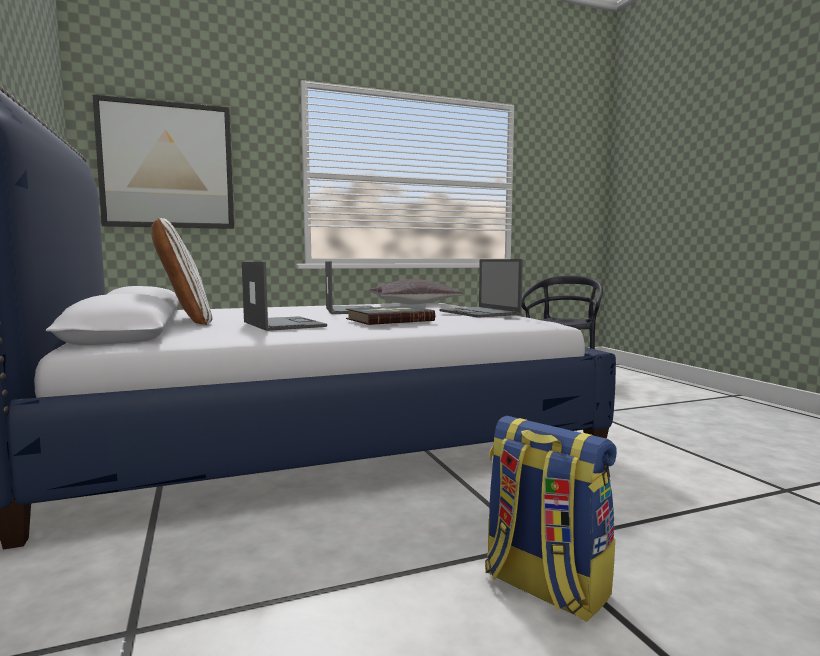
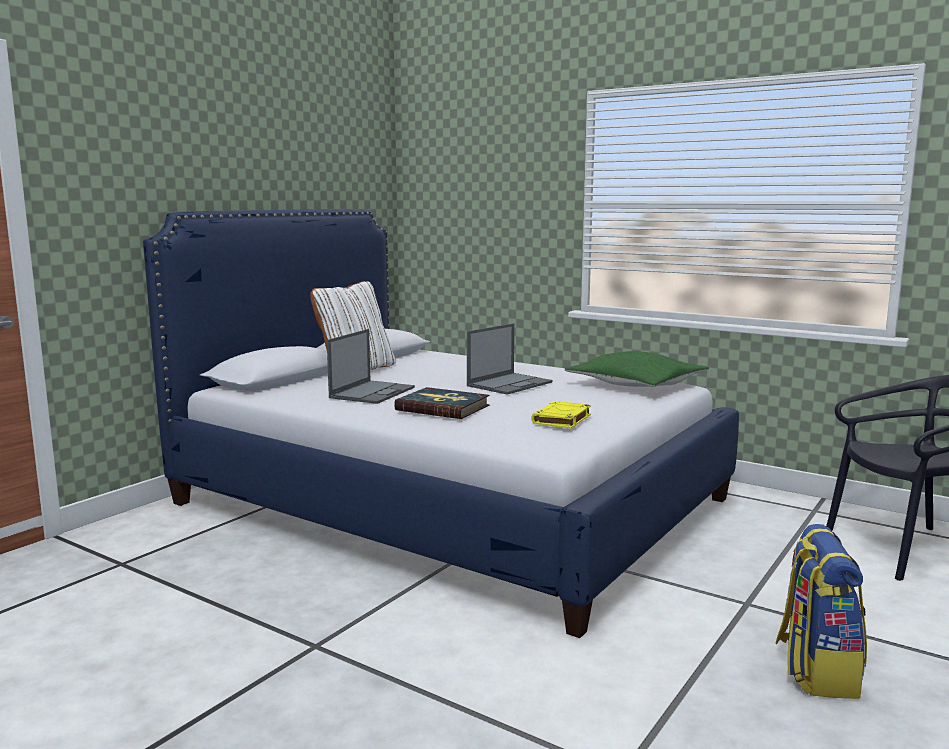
camera: 55 degrees right, 5 degrees up
(167, 166) = (462, 203): picture -> none
(413, 304) = (636, 384): grey pillow -> green pillow
(480, 313) = (561, 419): laptop -> yellow book
(543, 587) = (248, 662): backpack -> backpack (816, 670)

